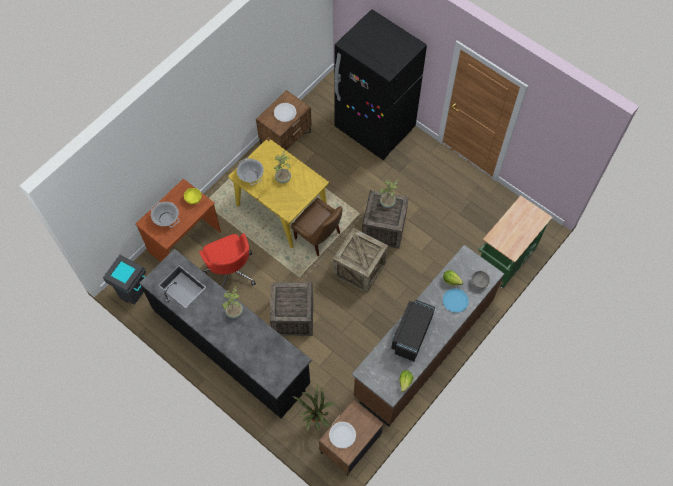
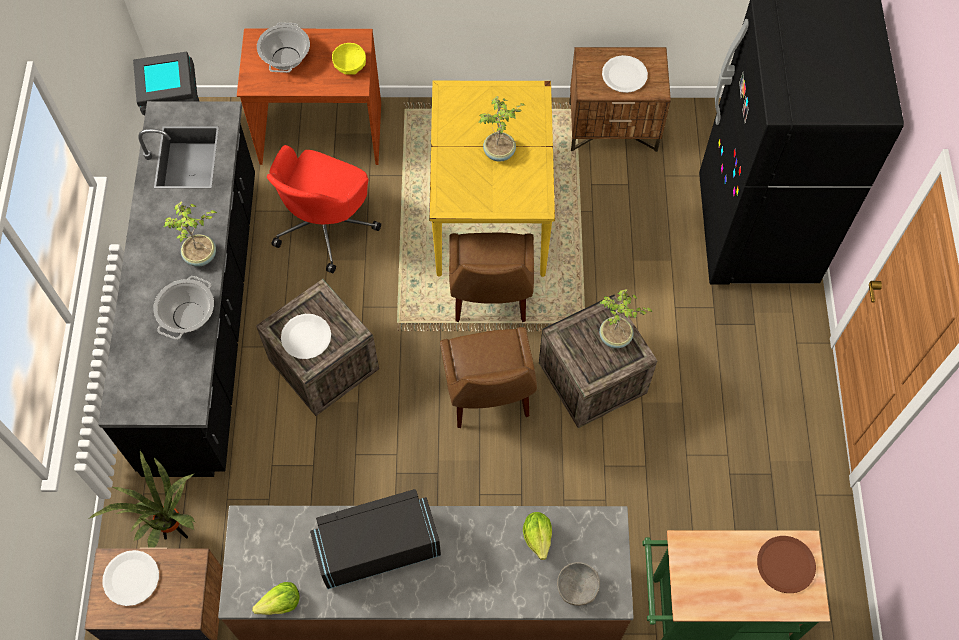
camera: 50 degrees right, 0 degrees up
(251, 175) = (462, 108): cooking pot -> cooking pot (188, 316)
(291, 306) = (306, 337): none -> white plate
(359, 268) = (488, 396): crate -> brown chair
(455, 300) = (504, 573): blue plate -> none
(524, 214) = (785, 565): none -> brown plate

